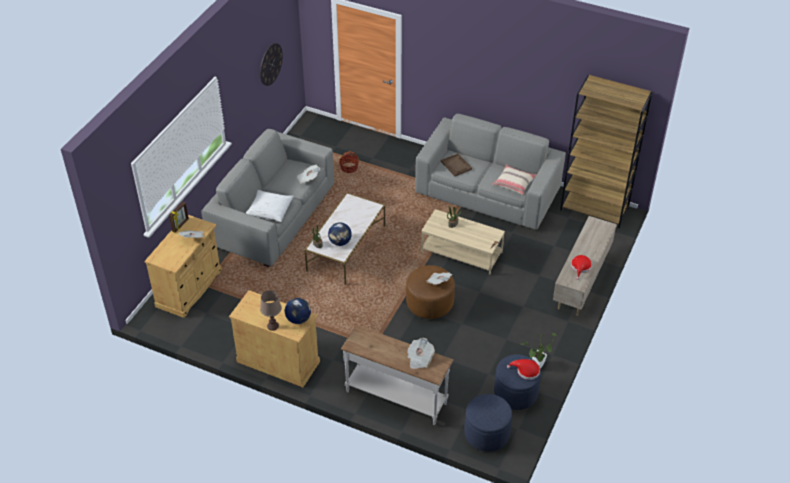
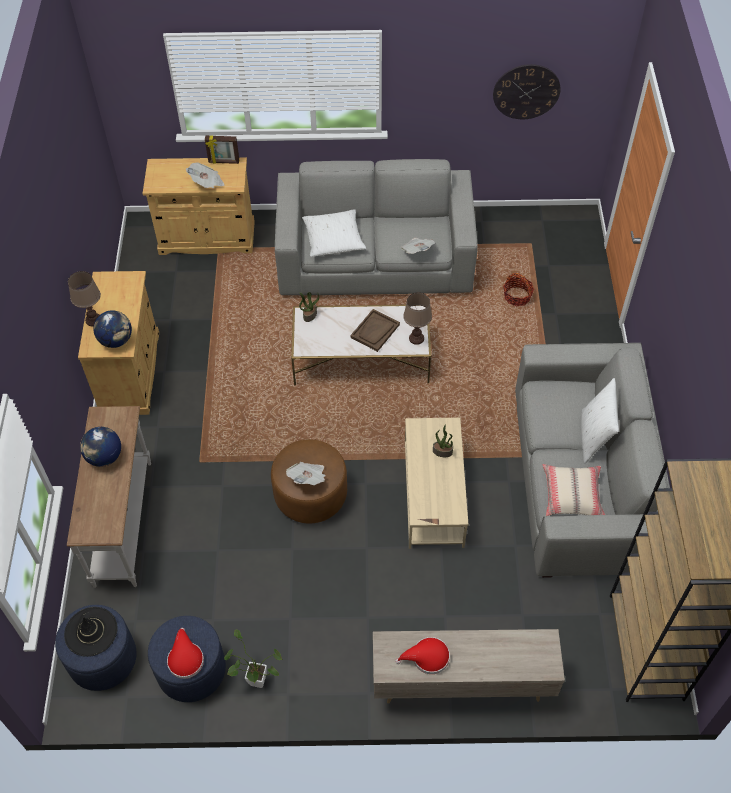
camera: 65 degrees right, 10 degrees up
(340, 242) = (327, 337): globe -> globe (104, 457)
(368, 205) = (416, 338): none -> brown table lamp
(419, 359) = (104, 502): newspaper -> none
(456, 165) = (559, 404): brown tray -> brown tray (375, 331)
(483, 162) = (593, 437): none -> white pillow
(486, 409) = (91, 632): none -> black hat

